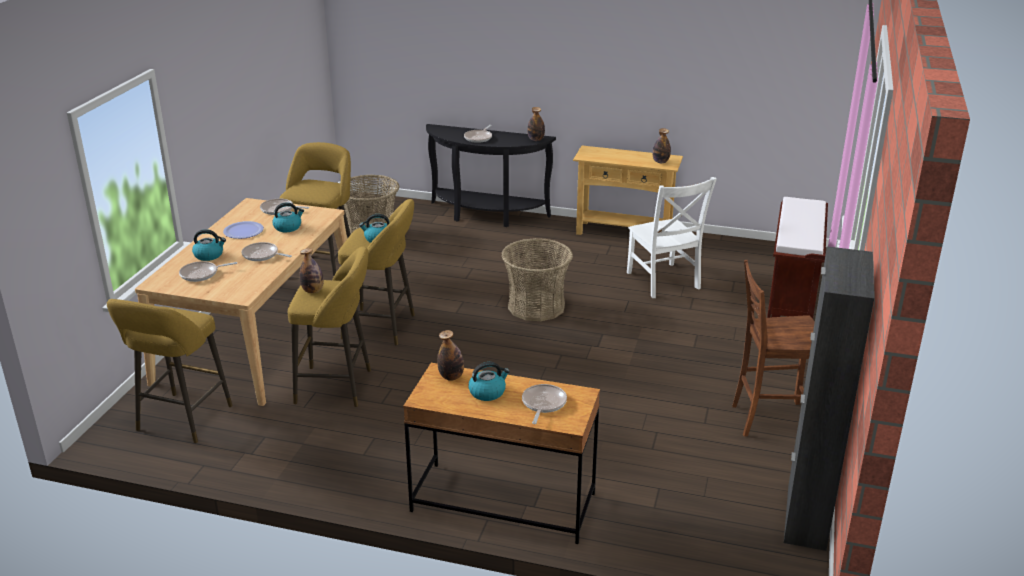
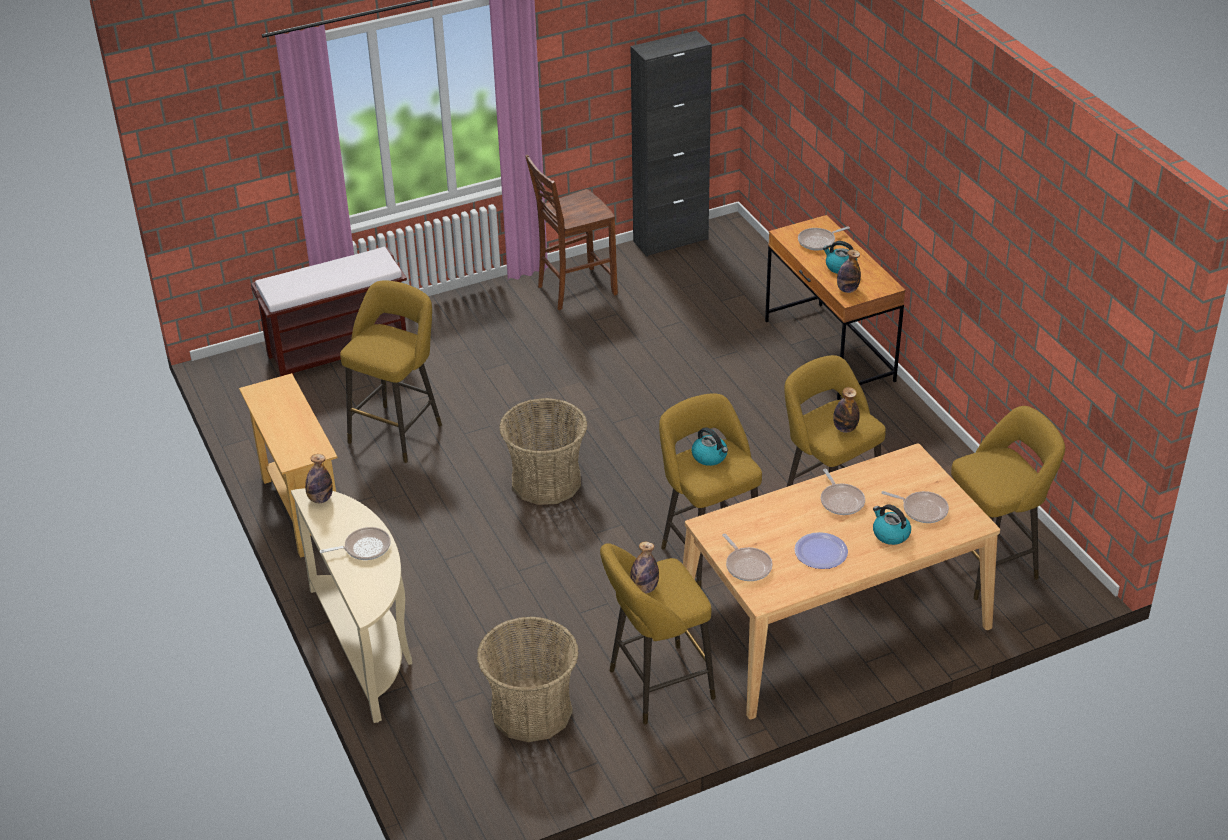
camera: 130 degrees left, 10 degrees up
(288, 227) = (771, 528): kettle -> none
(486, 215) = (367, 646): black console table -> beige console table
(660, 162) = (277, 393): bottle -> bottle (644, 588)
(664, 282) = (398, 430): white chair -> yellow stool
(769, 420) = (574, 289): brown chair -> brown chair turned 105 degrees clockwise

